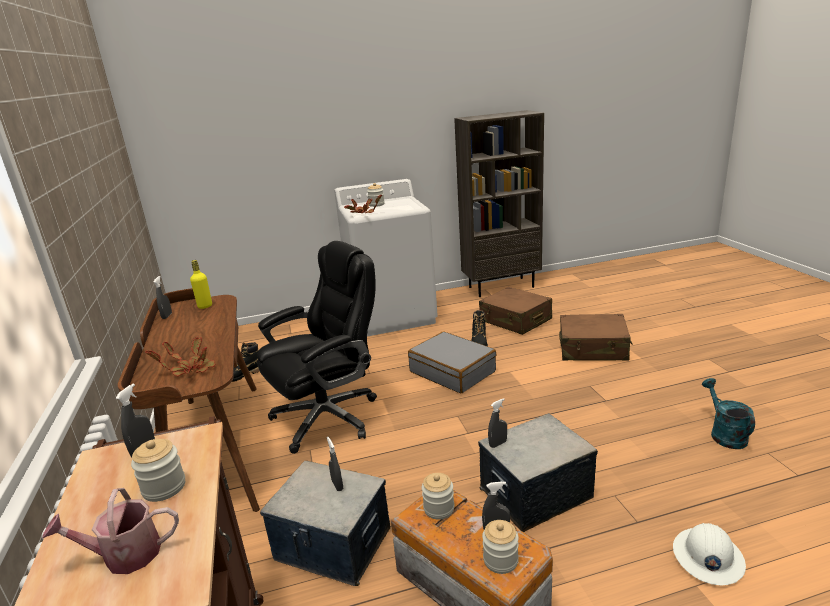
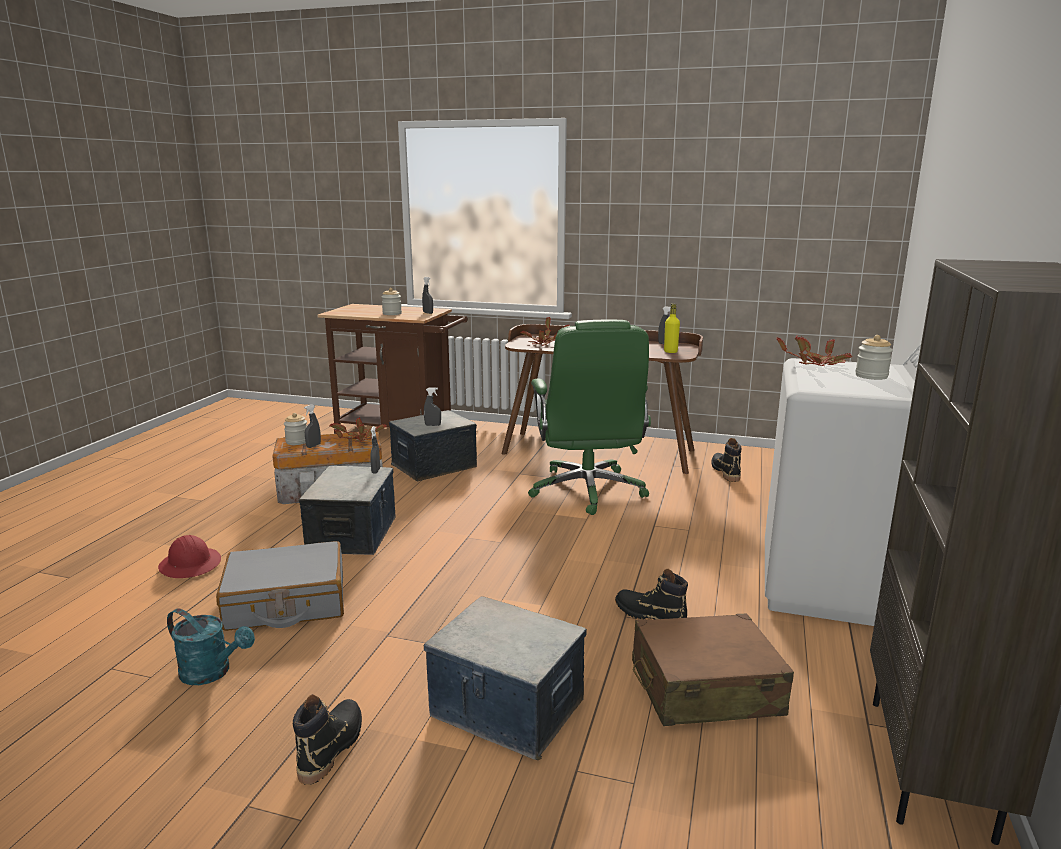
camera: 120 degrees right, 5 degrees down
(124, 555) = (364, 310): watering can -> none
(328, 417) = (588, 491): black office chair -> green office chair
(439, 508) = (359, 439): jar -> potted plant
(453, 371) = (593, 569): grey suitcase -> grey suitcase (286, 602)
(593, 348) = (507, 709): brown suitcase -> storage box
(679, 371) = (331, 747): none -> black boot
(707, 557) = (190, 564): white hard hat -> red hard hat

